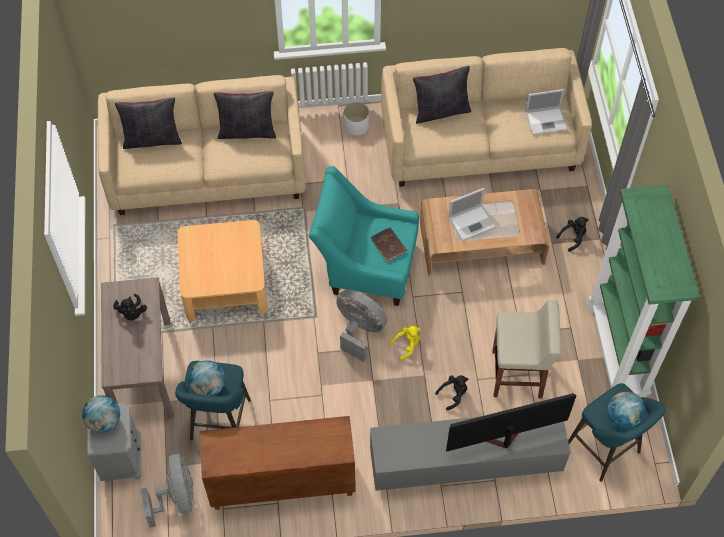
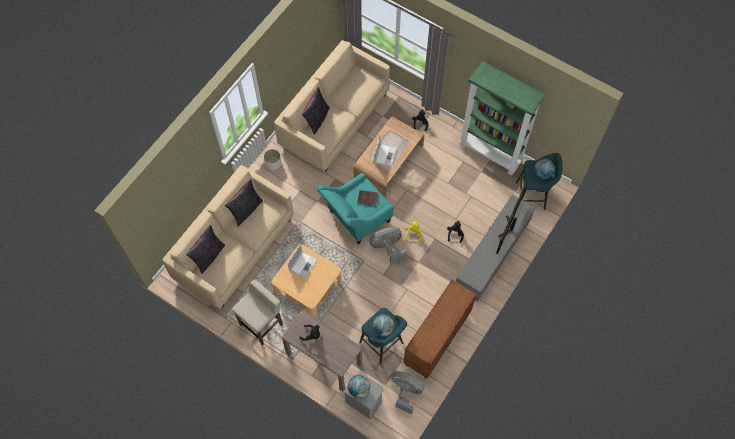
camera: 50 degrees left, 5 degrees up
(518, 374) = (467, 200): beige stool -> beige stool (262, 324)
(546, 120) = (364, 81): laptop -> laptop (303, 264)

